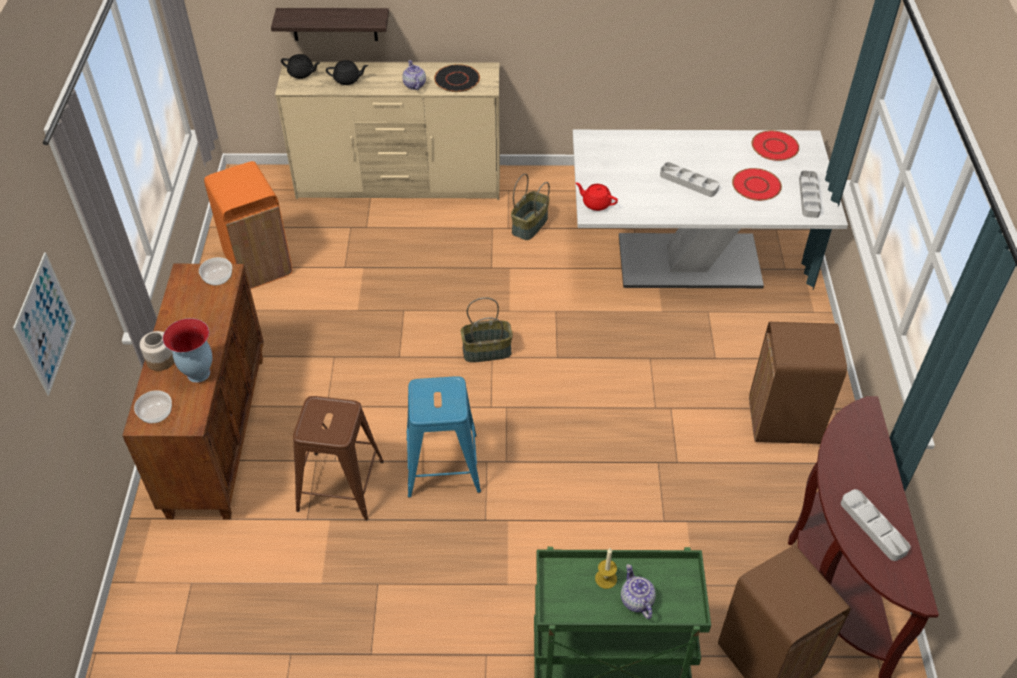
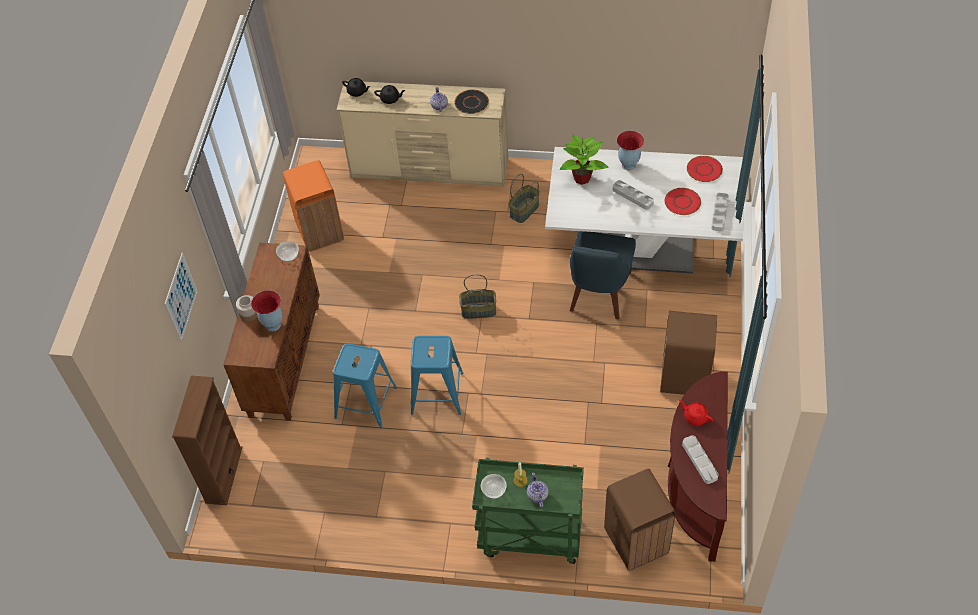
camera: 10 degrees right, 5 degrees up
(130, 608) = (223, 475): none -> brown bookcase
(157, 413) = (245, 351): bowl -> bowl (494, 490)
(334, 24) = (382, 57): shelf -> none
(340, 485) = (365, 402): brown stool -> blue stool
(596, 203) = (561, 210): red teapot -> red teapot (695, 417)
(617, 164) = (582, 178): none -> potted plant
(645, 321) = (598, 294): none -> blue chair
(674, 146) = (628, 165): none -> vase

